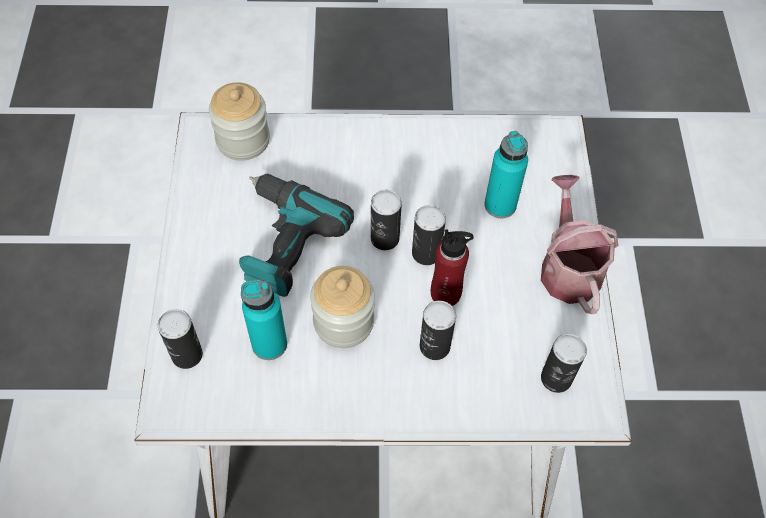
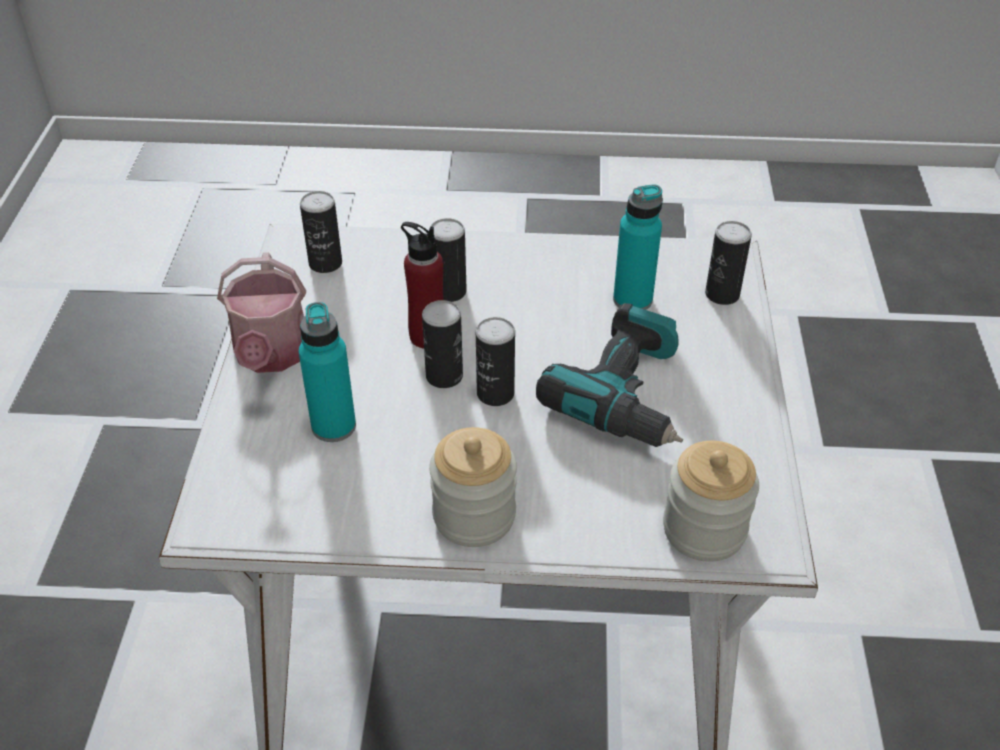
camera: 175 degrees left, 15 degrees down
(343, 322) = (550, 315): jar -> jar (474, 515)

